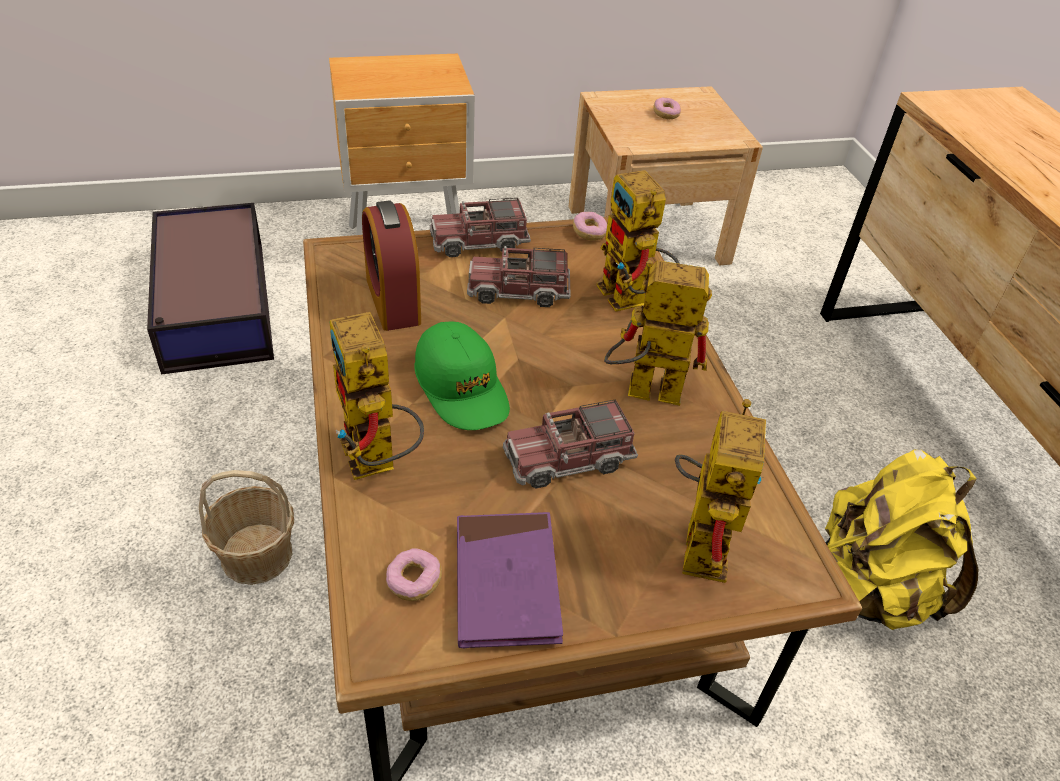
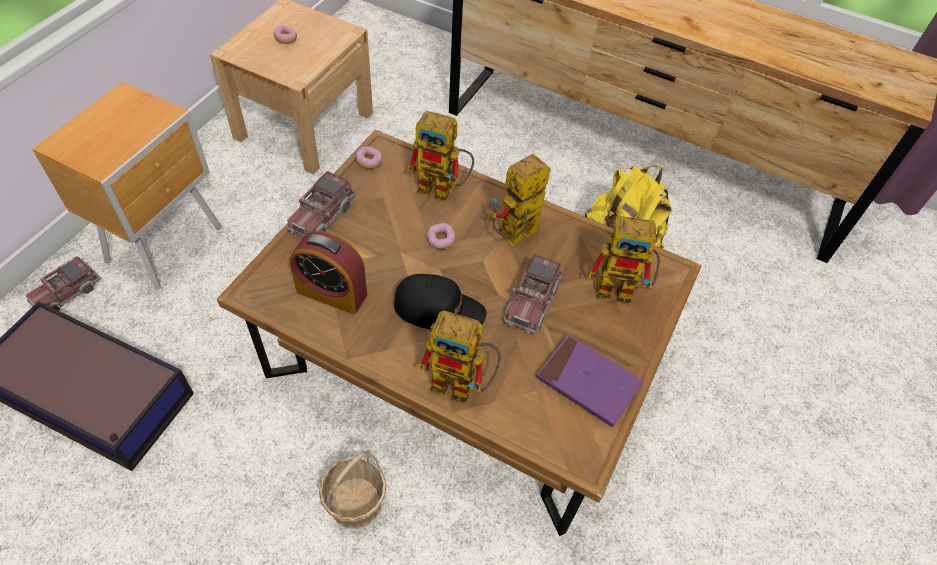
camera: 50 degrees left, 10 degrees up
(414, 582) = (556, 420): donut -> donut (440, 240)
(462, 387) = (439, 310): green cap -> black cap
(518, 291) = (385, 230): toy truck -> toy truck (67, 293)
(699, 539) = (622, 290): toy robot -> toy robot turned 135 degrees clockwise

